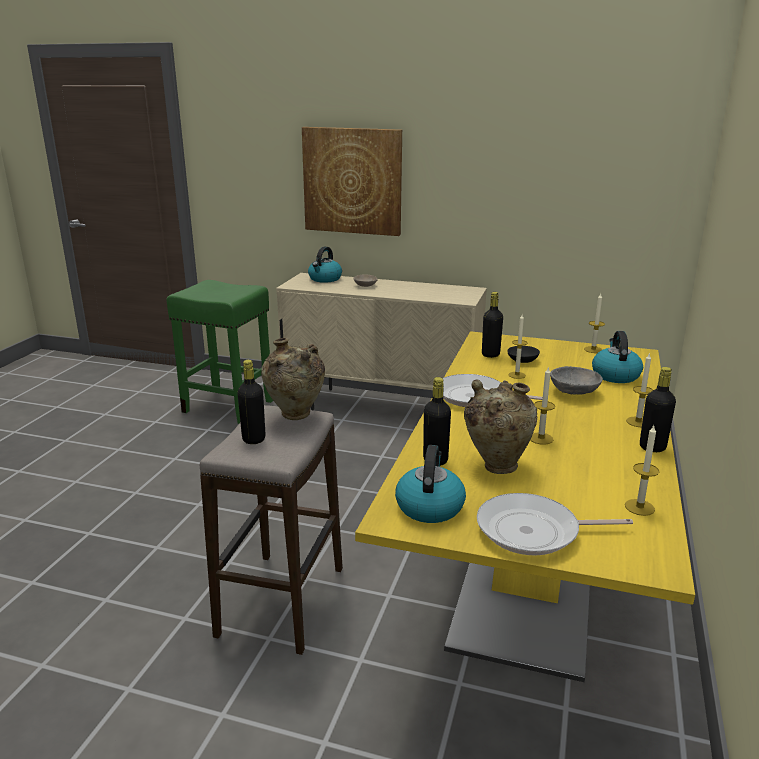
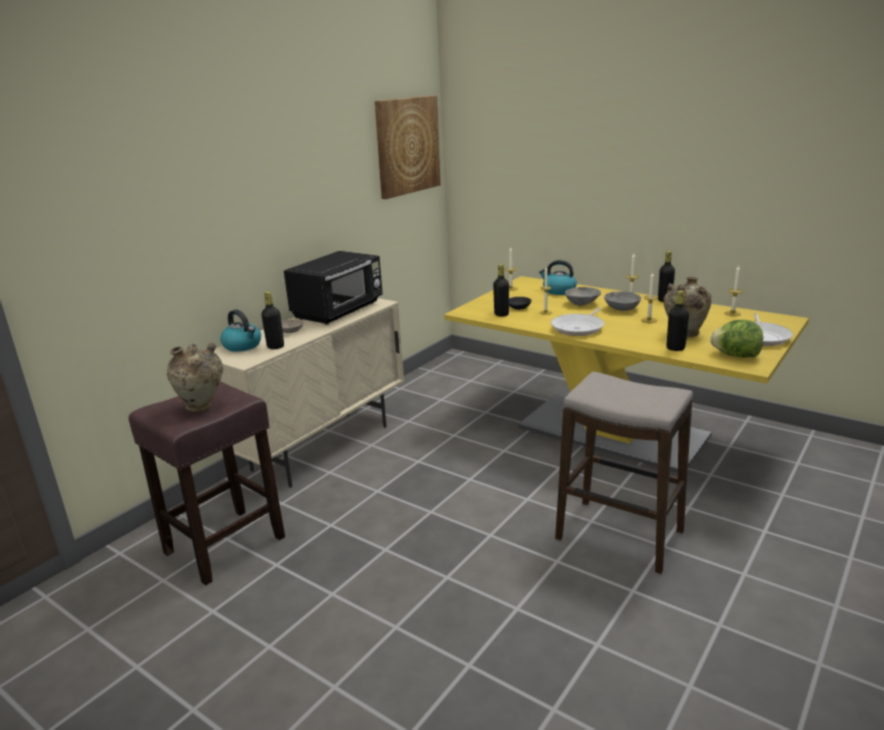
camera: 70 degrees left, 0 degrees up
(229, 406) = (226, 544): green stool -> brown stool
(254, 439) = (636, 399): black bottle -> black bottle (275, 346)
(295, 416) = (600, 381): beige vase -> beige vase (202, 407)
(352, 181) = (226, 231): picture -> picture (407, 146)
(429, 506) = (736, 356): kettle -> lettuce
(430, 290) = (339, 310): none -> black microwave
(575, 418) = (621, 309): none -> grey bowl

